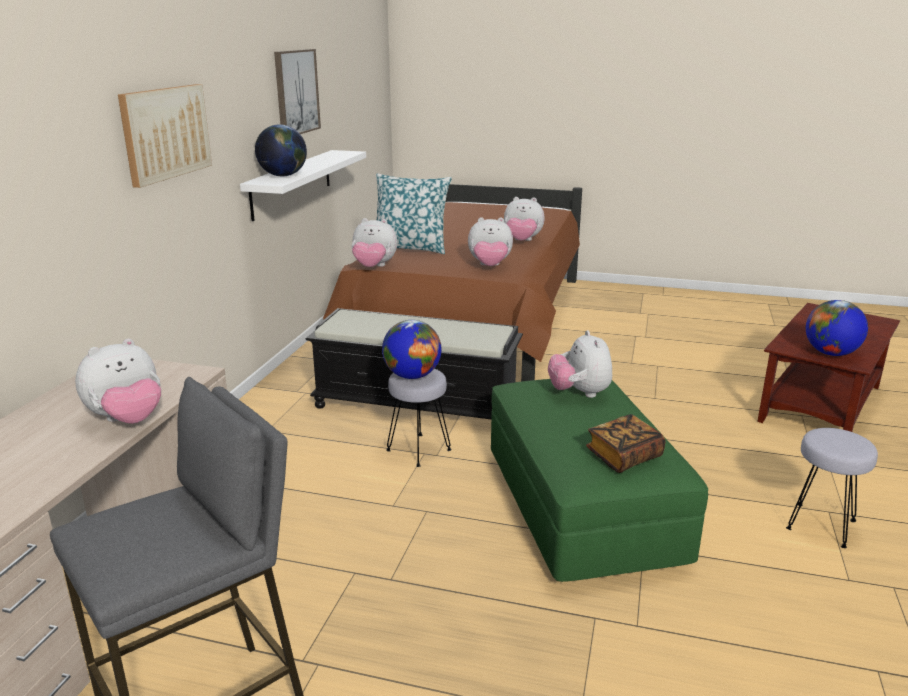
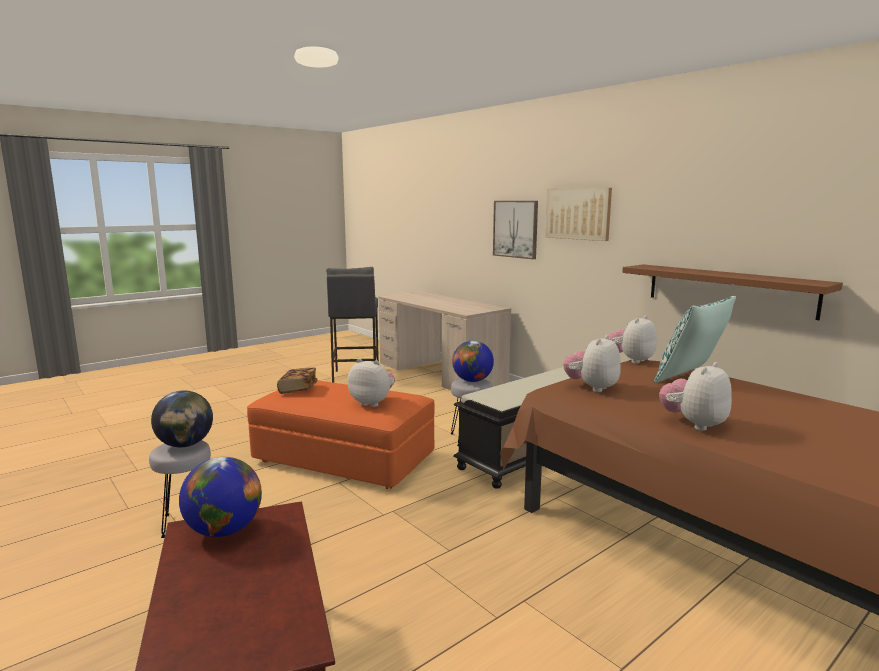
camera: 125 degrees right, 10 degrees down
(127, 420) = (437, 306): plush toy -> none
(283, 176) = (668, 268): globe -> globe (185, 445)
(292, 183) = (728, 290): white shelf -> brown shelf
(296, 92) = (763, 205): picture -> picture (515, 229)
(581, 506) = (344, 459): green ottoman -> orange ottoman

